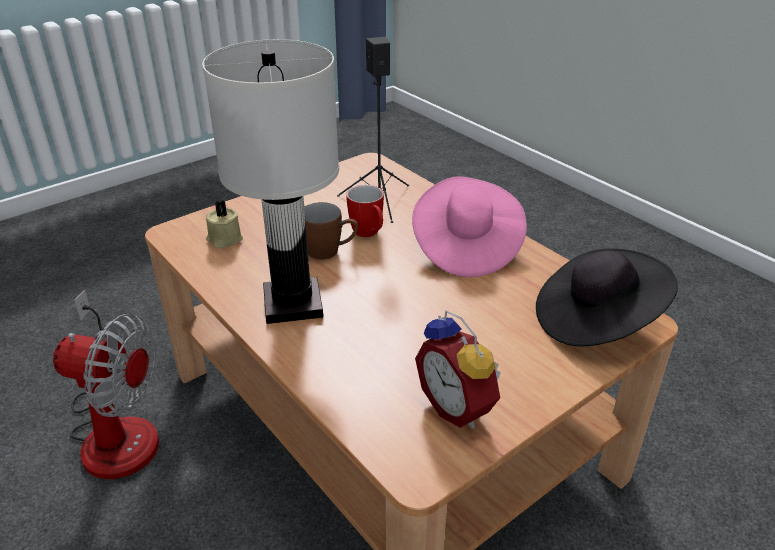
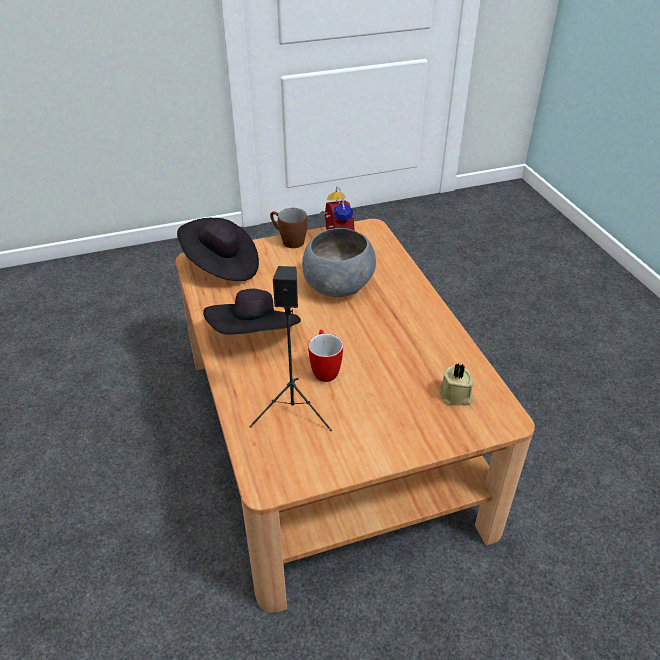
camera: 160 degrees left, 5 degrees up
(117, 428) = (548, 488): fan -> none
(293, 303) = (407, 321): white table lamp -> none
(330, 251) = (365, 359): brown mug -> brown mug (288, 240)
(411, 329) = (337, 286): none -> grey bowl
(465, 247) = (255, 336): pink hat -> black hat

